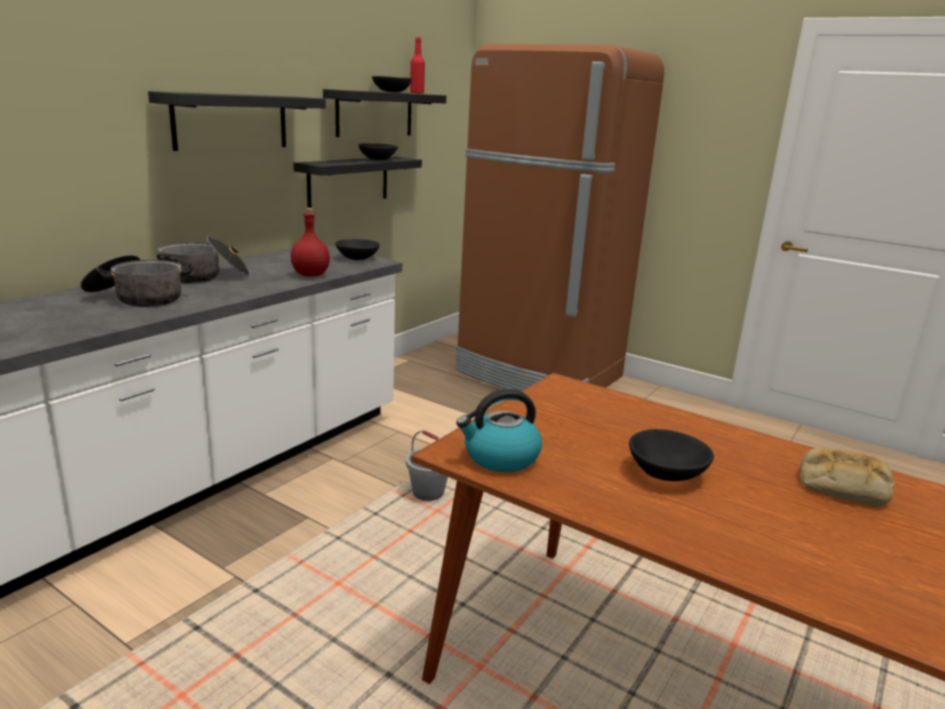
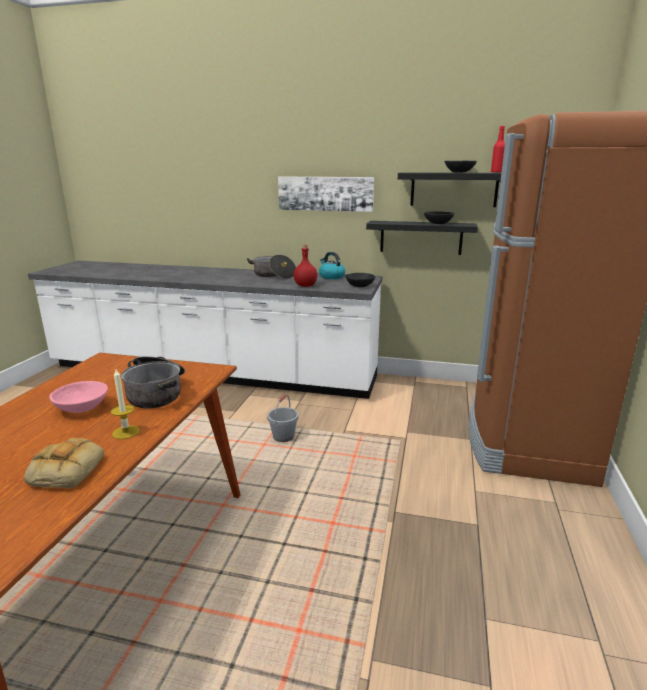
camera: 70 degrees right, 0 degrees up
(137, 298) = (225, 275): cooking pot -> cooking pot (157, 393)
(231, 121) = (325, 193): black shelf -> picture
(500, 457) = (98, 368): kettle -> kettle (331, 277)
(665, 473) = (82, 408): black bowl -> pink bowl
(745, 448) = (126, 432): none -> candle

